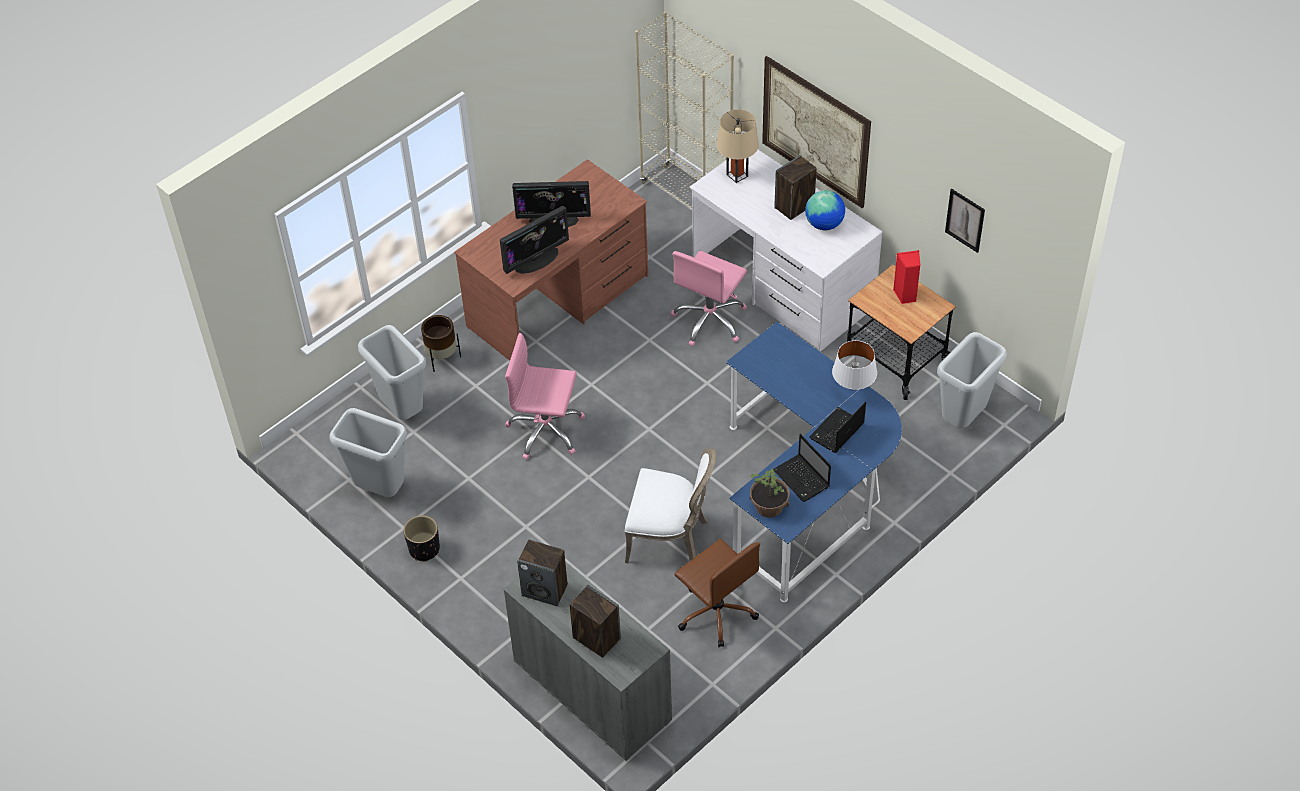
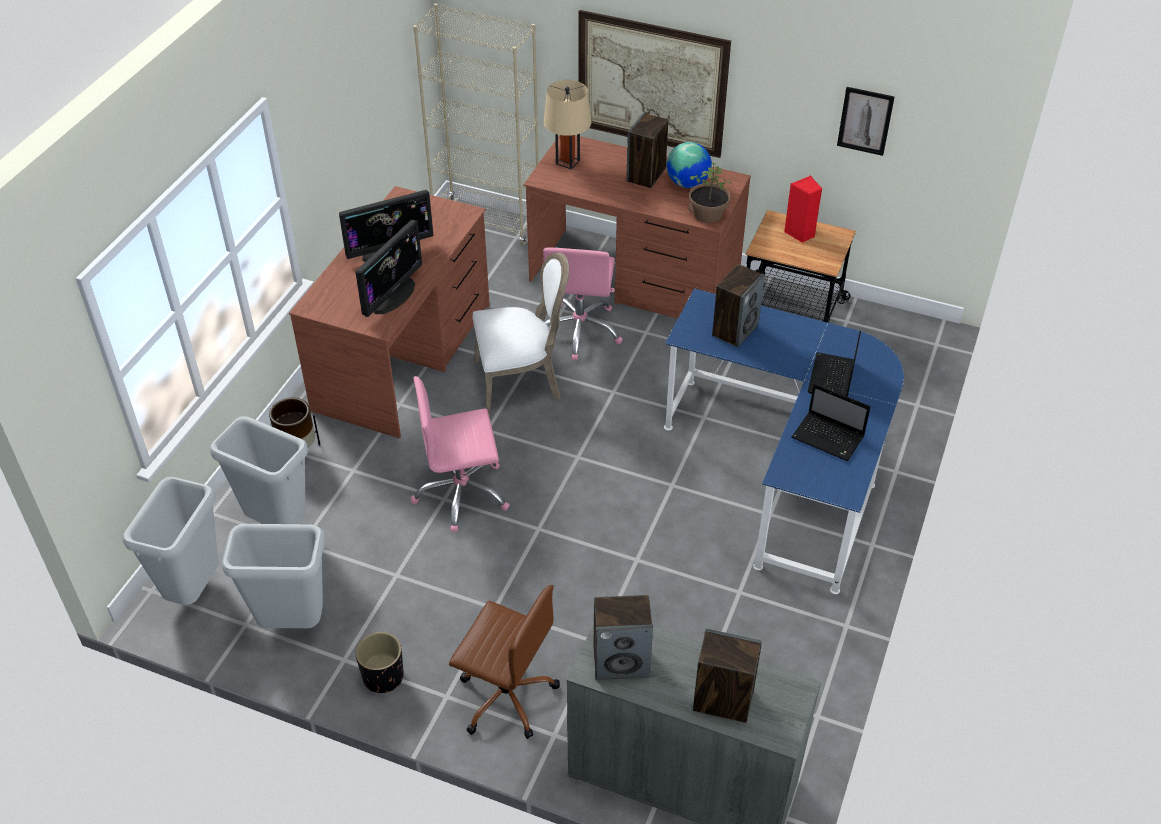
camera: 25 degrees left, 5 degrees down
(670, 539) = (671, 566): white chair -> white chair (521, 382)
(716, 612) = (770, 630): brown office chair -> brown office chair (505, 695)
(769, 505) = (812, 477): potted plant -> potted plant (708, 213)
(782, 285) = (634, 278): white desk -> brown desk
(786, 367) = (735, 330): none -> speaker
(853, 391) = (820, 332): white table lamp -> none
(962, 418) = (893, 350): grey trash can -> grey trash can (194, 590)

